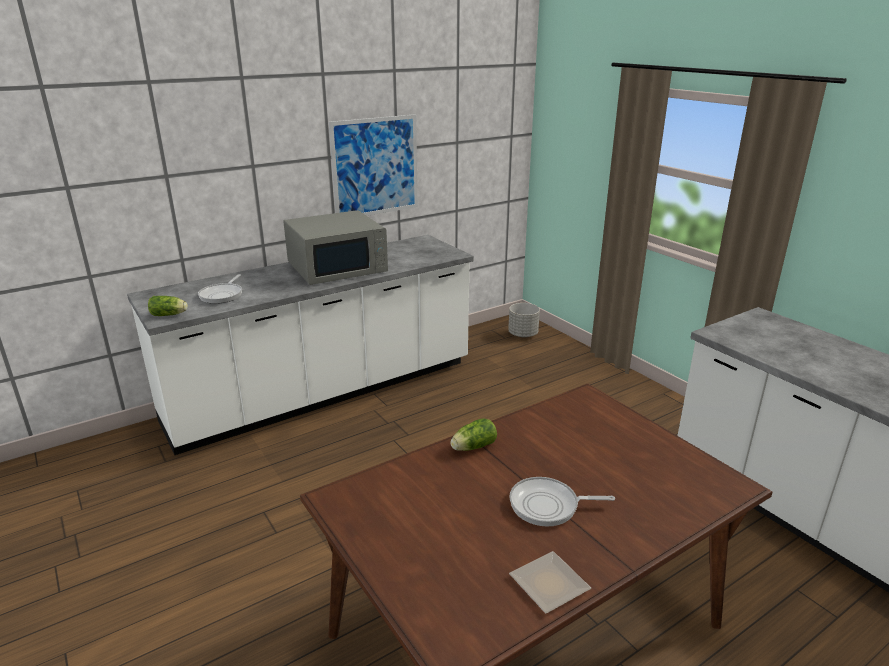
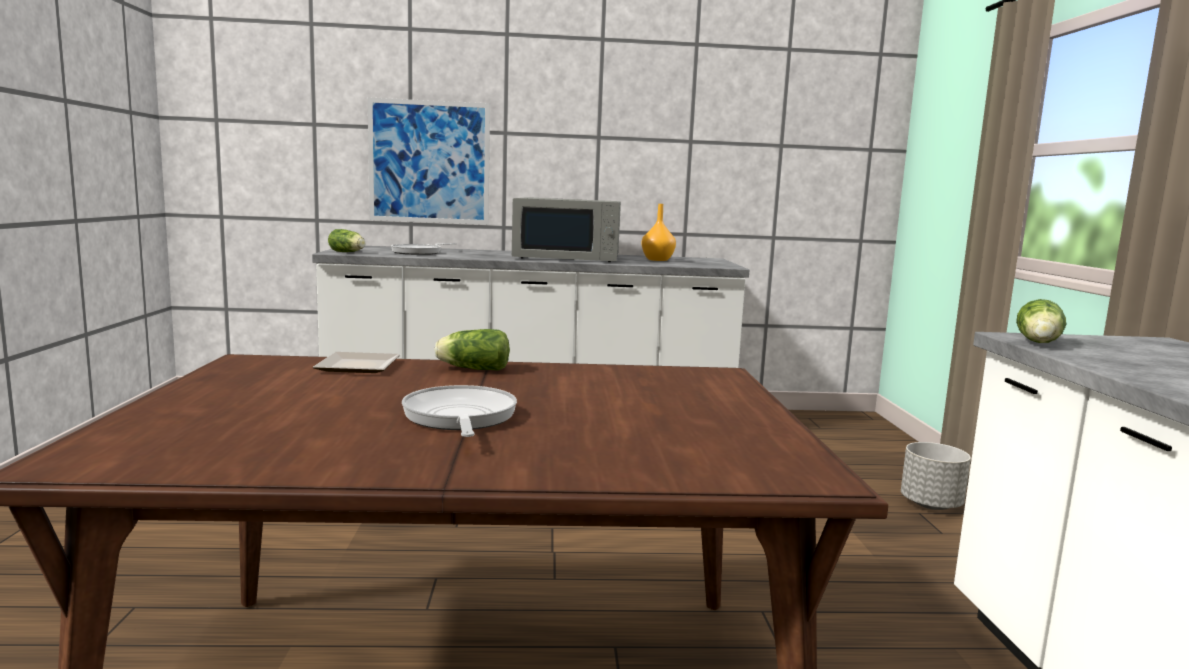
camera: 30 degrees right, 15 degrees down
(375, 167) = (657, 157): picture -> picture (429, 162)
(398, 254) = (657, 260): none -> orange vase
(522, 334) = (850, 430): grey planter -> grey planter (930, 504)
(548, 506) = (459, 418): frying pan -> frying pan turned 45 degrees clockwise
(549, 587) = (297, 463): plate -> plate (355, 367)
(729, 339) = (1038, 343): none -> lettuce

